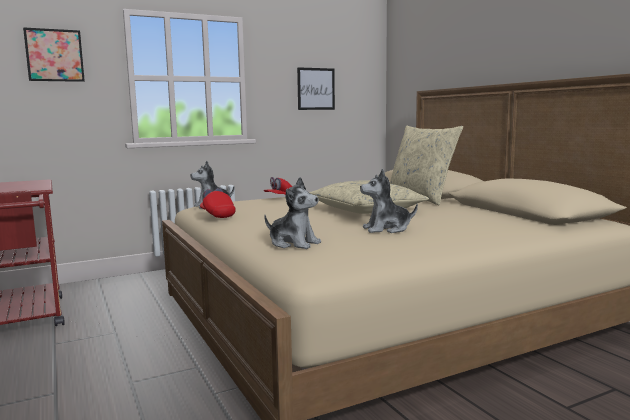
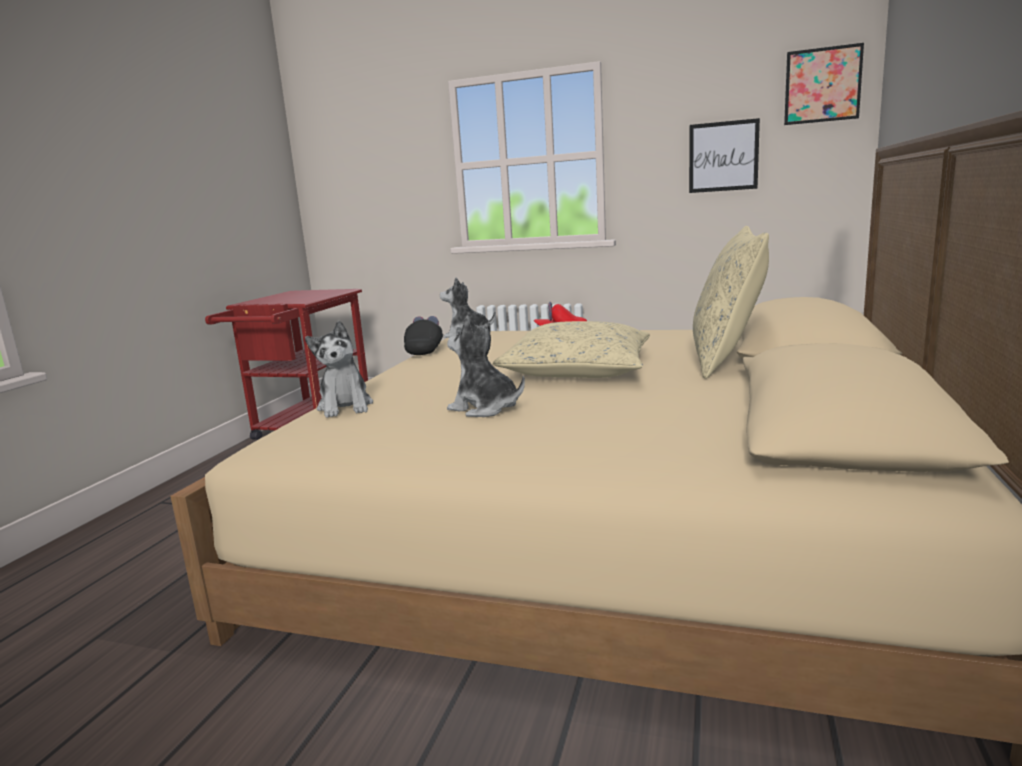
camera: 45 degrees right, 5 degrees up
(54, 55) = (383, 149): picture -> picture (822, 85)
(217, 215) = (425, 350): red cap -> black cap

